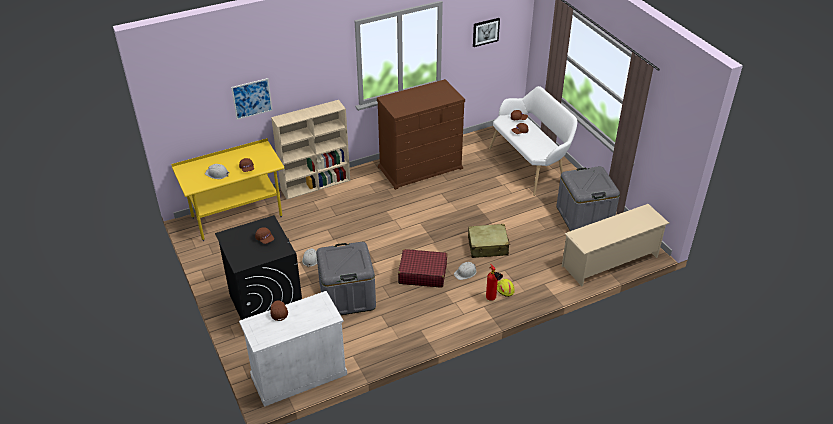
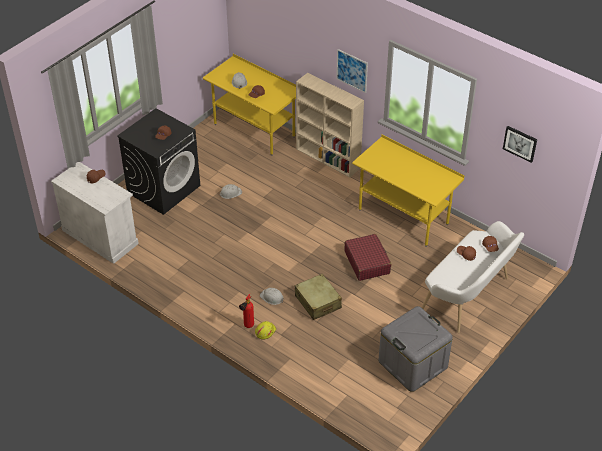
camera: 65 degrees right, 5 degrees up
(252, 98) = (297, 46): picture -> picture (352, 70)
(347, 296) = (199, 231): grey storage box -> none
(420, 167) = (403, 217): brown dresser -> yellow desk
(422, 274) = (253, 269): red suitcase -> red suitcase (367, 262)
(610, 261) = (353, 403): beige shoe rack -> none

